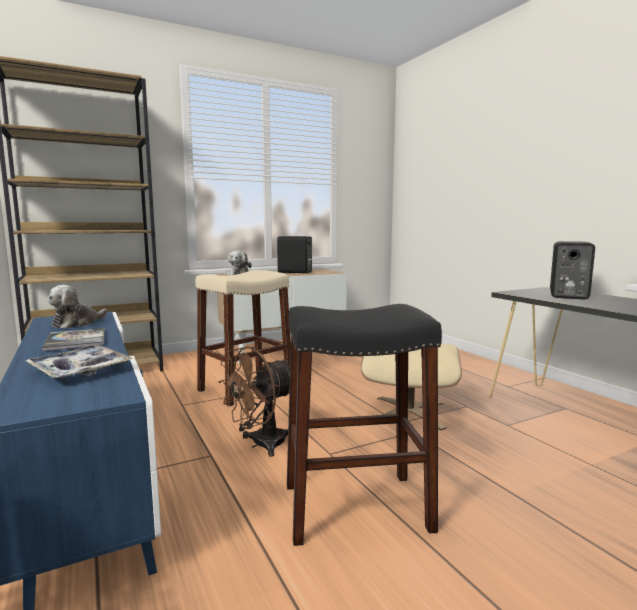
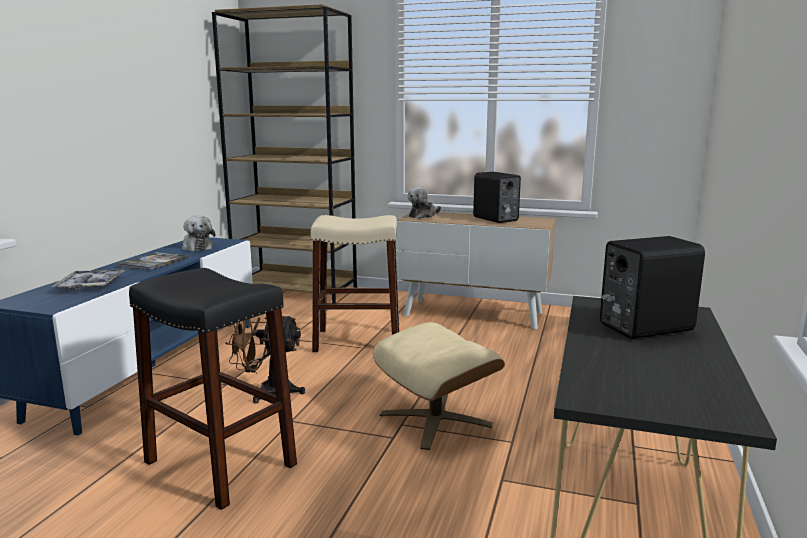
camera: 45 degrees right, 5 degrees up
(77, 323) = (197, 247): plush toy -> plush toy turned 105 degrees counterclockwise

